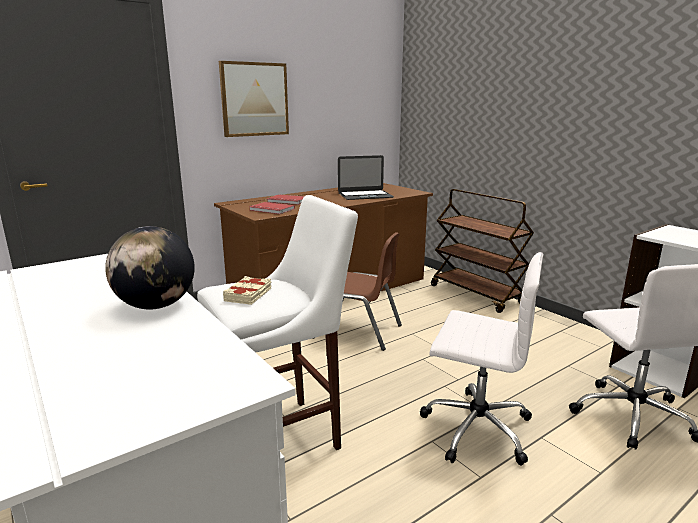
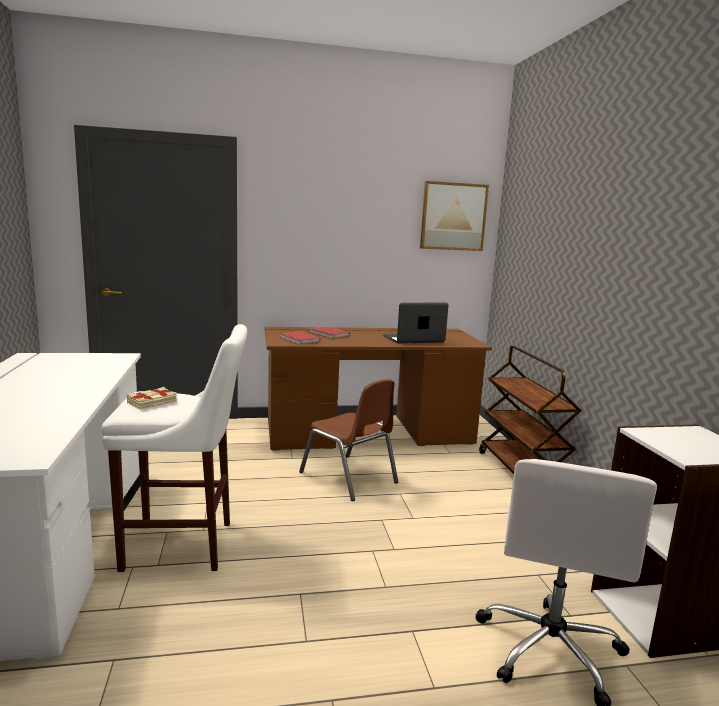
camera: 25 degrees right, 5 degrees down
(156, 306) = (73, 395): globe -> none
(254, 99) = (317, 233): picture -> picture (453, 216)
(365, 195) = (413, 339): laptop -> laptop turned 150 degrees clockwise
(475, 427) = (355, 597): white office chair -> none

